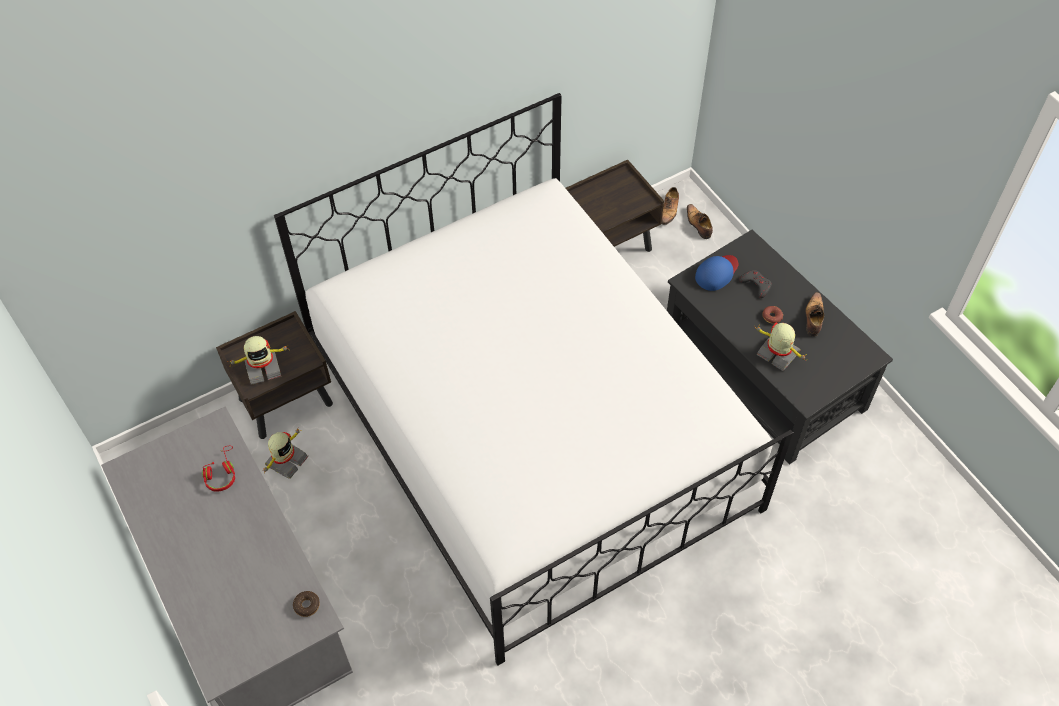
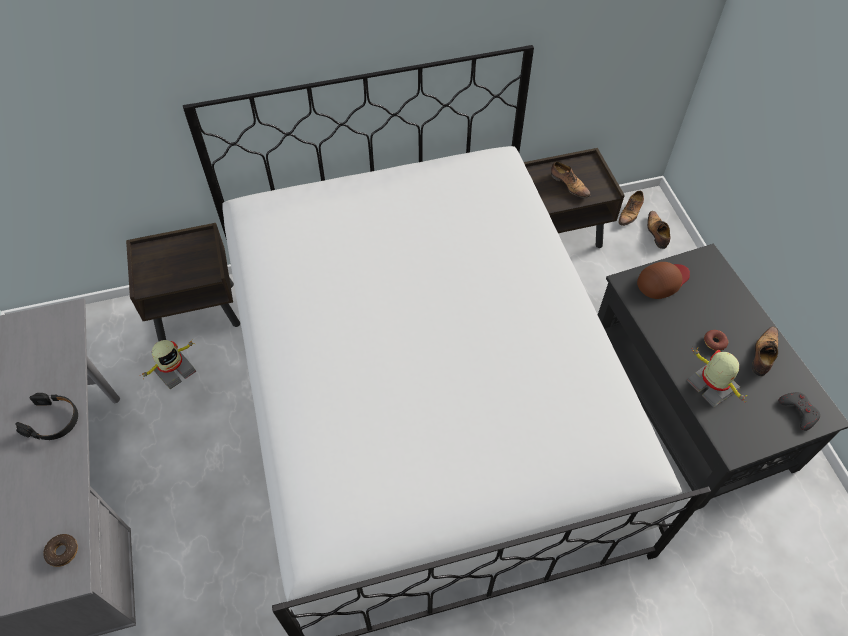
camera: 15 degrees right, 0 degrees up
(221, 473) = (45, 369): red headphones -> none
(249, 512) = (53, 421): none -> black headphones
(263, 368) = (162, 271): toy robot -> none
(611, 201) = (569, 185): none -> shoe
(717, 273) = (663, 281): blue cap -> brown cap
(756, 285) = (704, 303): grey game controller -> grey game controller (798, 411)

